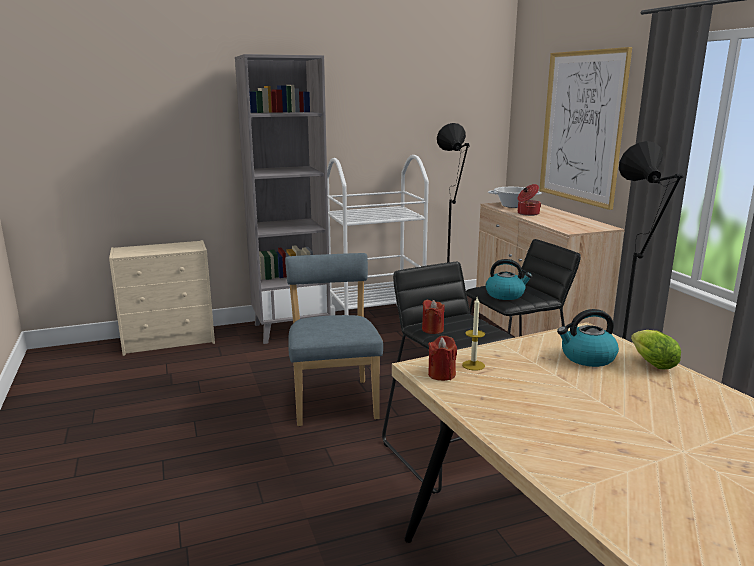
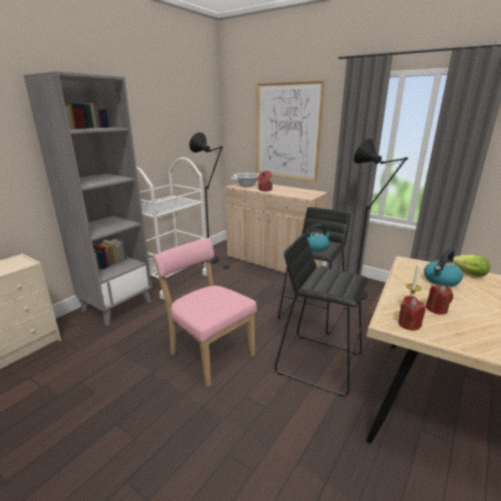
camera: 35 degrees left, 5 degrees up
(334, 400) = (209, 353): blue chair -> pink chair
(432, 329) = (322, 286): red candle -> red candle (436, 309)

